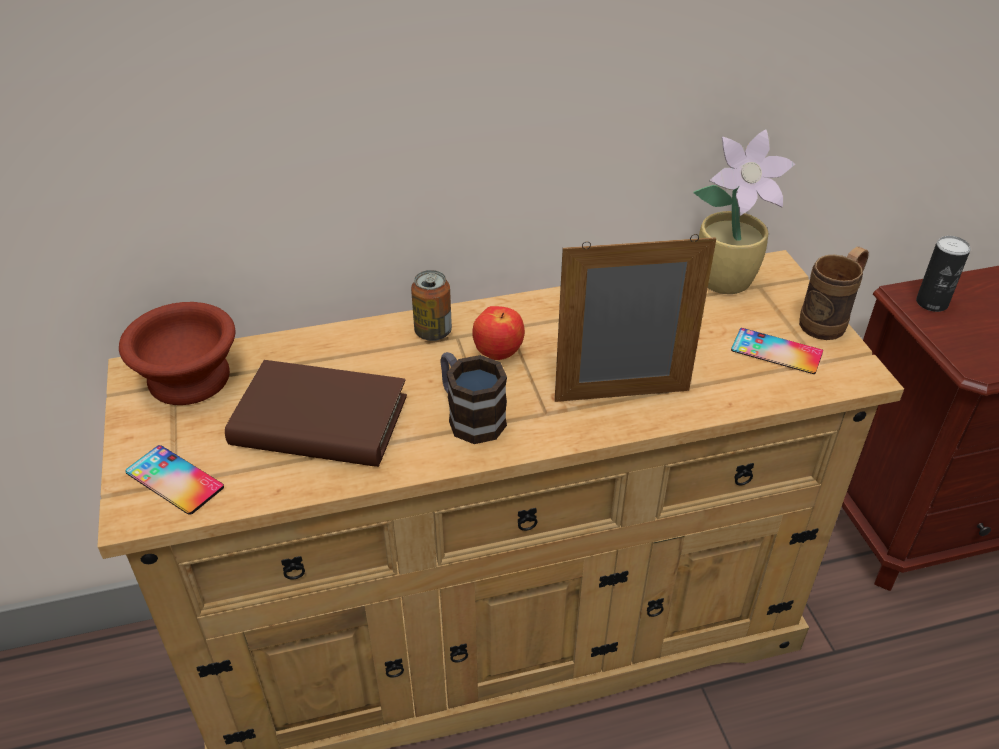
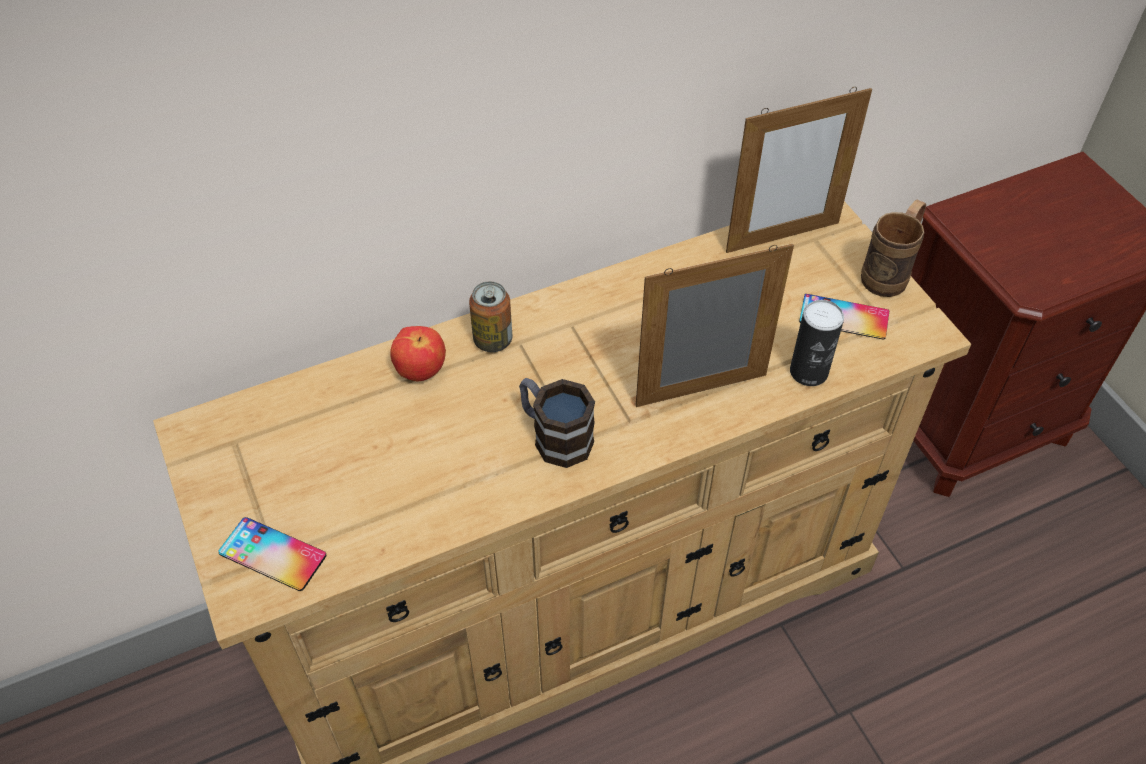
camera: 10 degrees left, 10 degrees up
(190, 376) = (250, 430): brown bowl -> none
(319, 421) = (403, 464): brown book -> none
(498, 354) = (567, 358): apple -> apple (421, 372)
(728, 281) = (782, 237): potted plant -> picture frame
(931, 303) = (980, 221): can -> can (808, 372)

